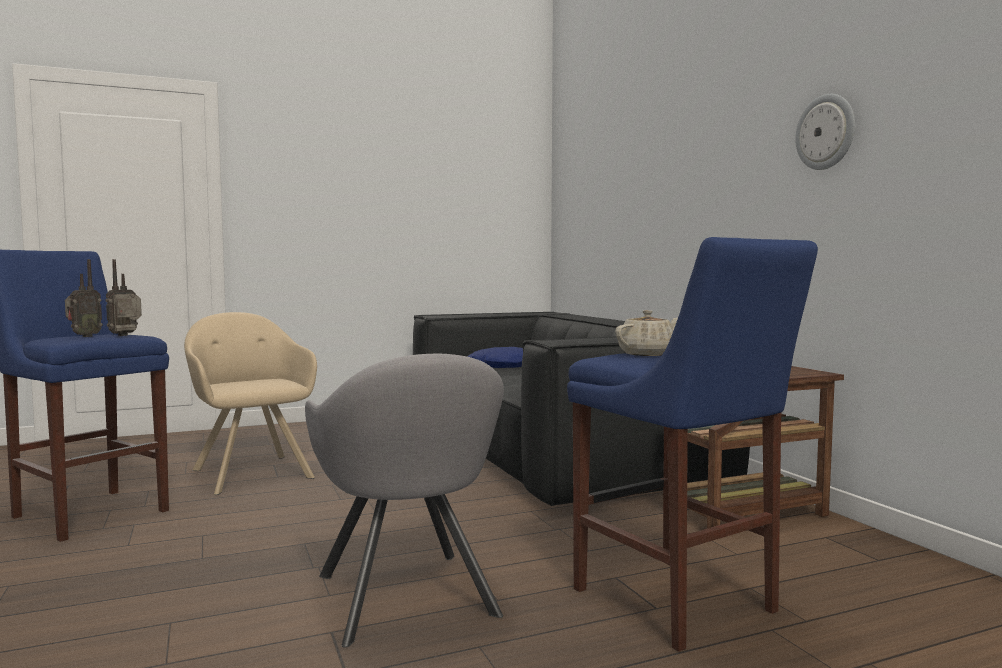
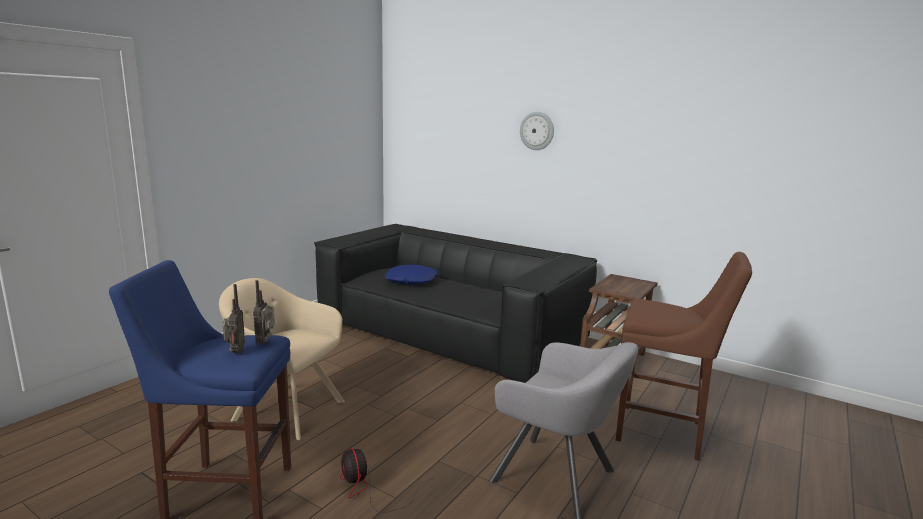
camera: 35 degrees left, 10 degrees up
(193, 545) = (371, 490): none -> fan
(648, 354) = (652, 309): beige teapot -> none
(679, 604) = (664, 433): blue stool -> brown stool
(826, 132) = (651, 147): wall clock -> wall clock (537, 131)

